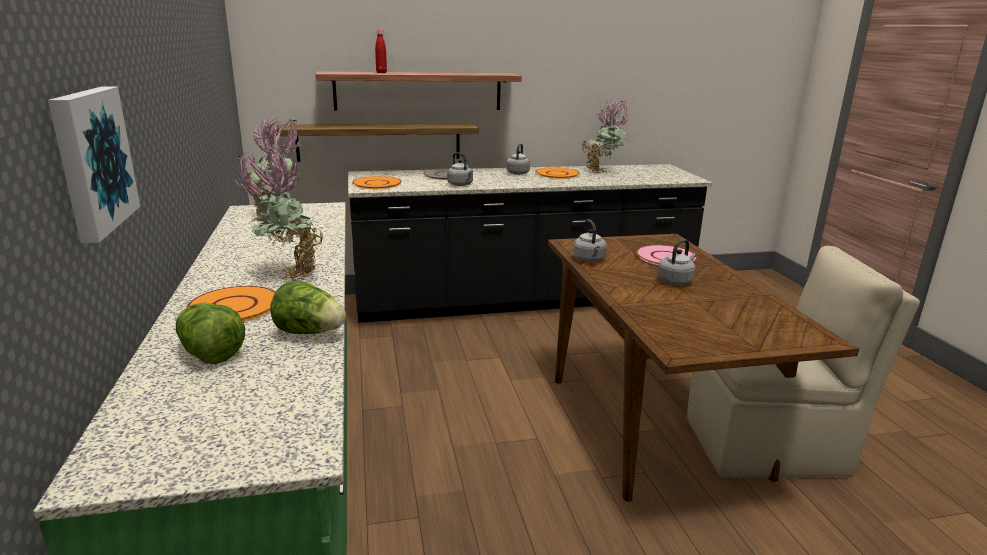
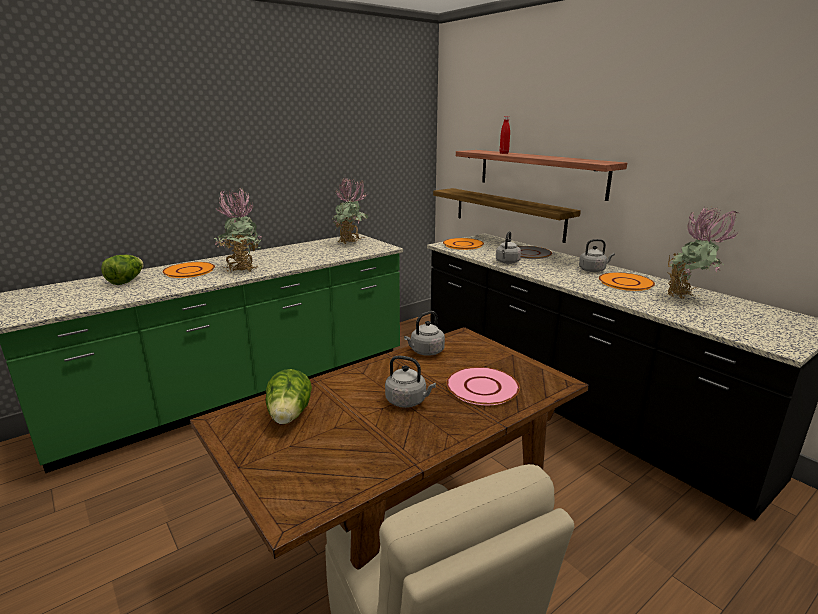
camera: 65 degrees right, 0 degrees up
(91, 160) = (114, 177): picture -> none
(310, 332) = (156, 290): lettuce -> lettuce (289, 416)

